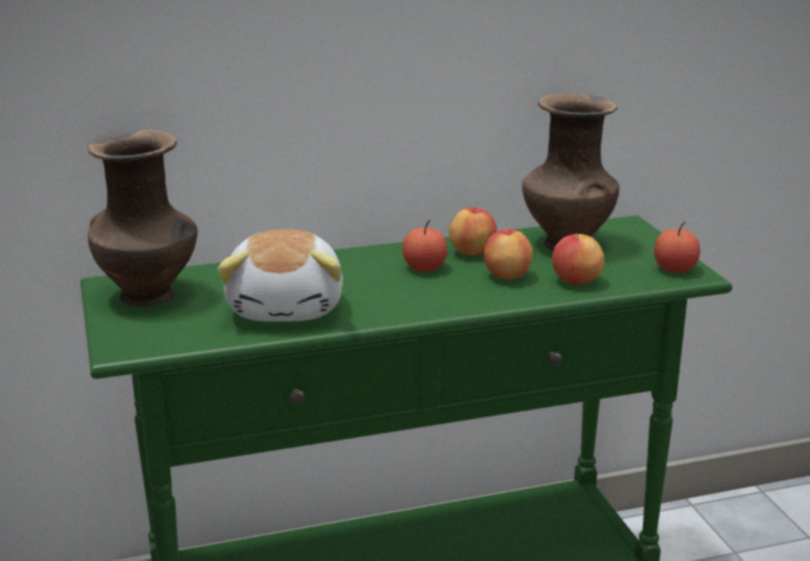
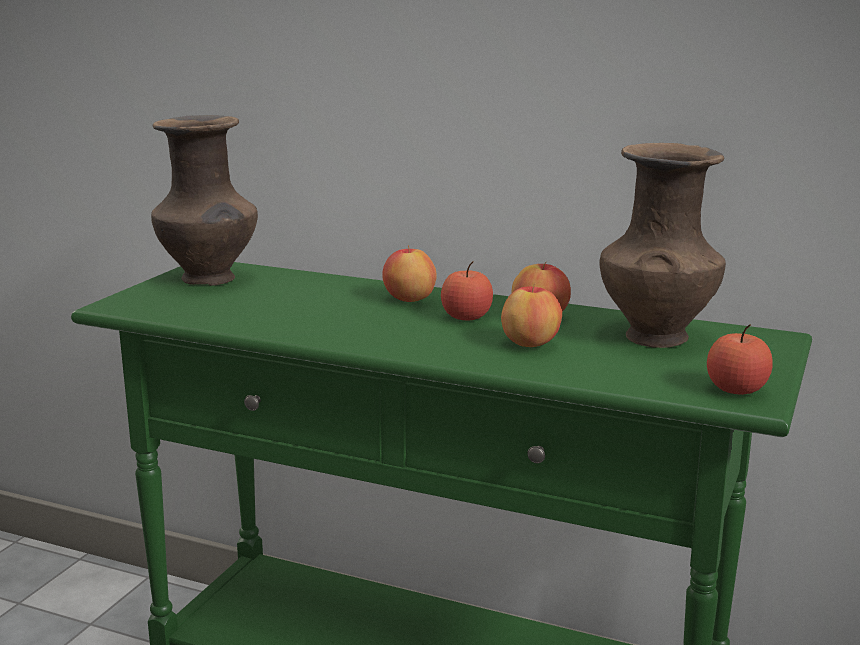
camera: 40 degrees right, 5 degrees down
(287, 307) = (285, 313): plush toy -> none
(575, 281) = (592, 367): apple -> apple (409, 299)

